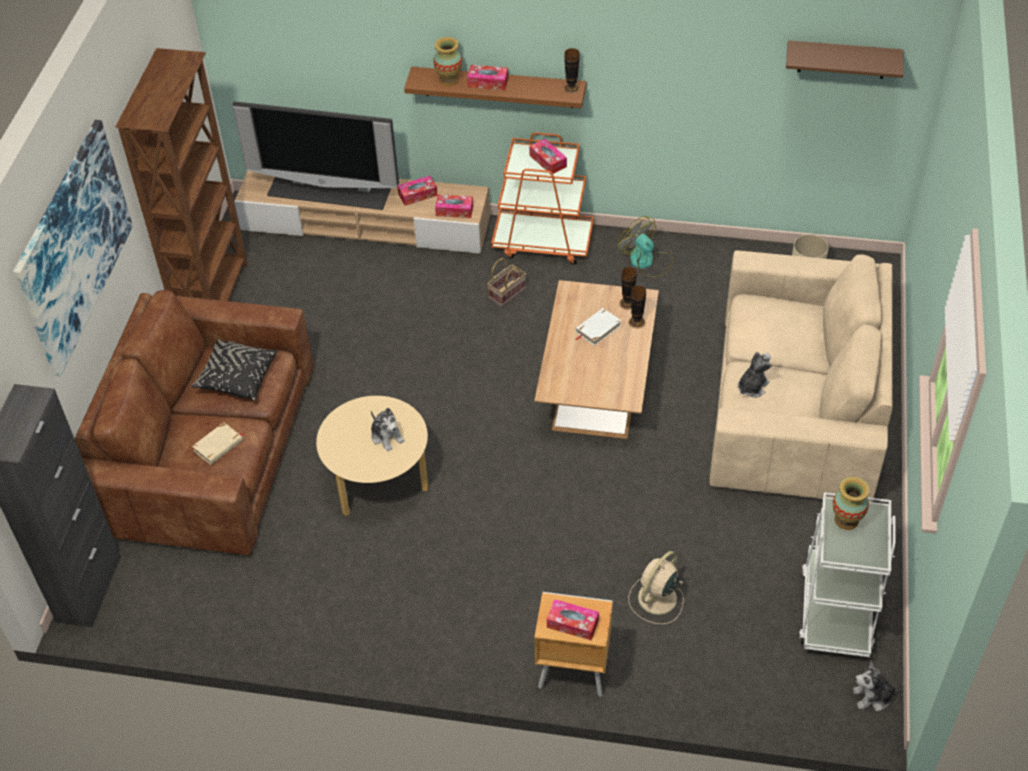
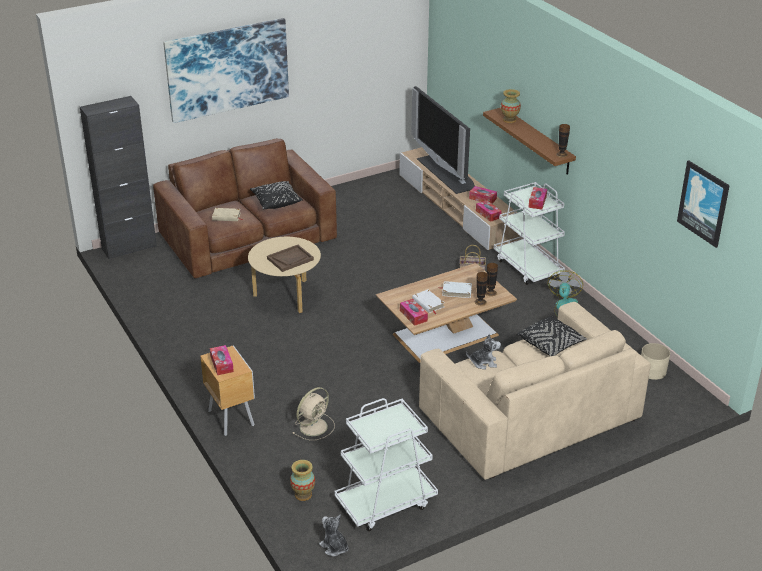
camera: 50 degrees right, 15 degrees down
(214, 297) = (346, 191): brown bookcase -> none
(387, 436) = (290, 259): plush toy -> brown tray
(488, 82) = (525, 130): tissue box -> tissue box (413, 316)
(543, 242) = (528, 267): orange cart -> white cart
(597, 366) = (428, 303): none -> white book
(656, 599) = (314, 426): beige fan -> beige fan turned 135 degrees clockwise
(766, 314) = (551, 344): none -> black pillow
(842, 59) = (704, 203): brown shelf -> picture
(846, 520) = (394, 419): vase -> vase (303, 494)

